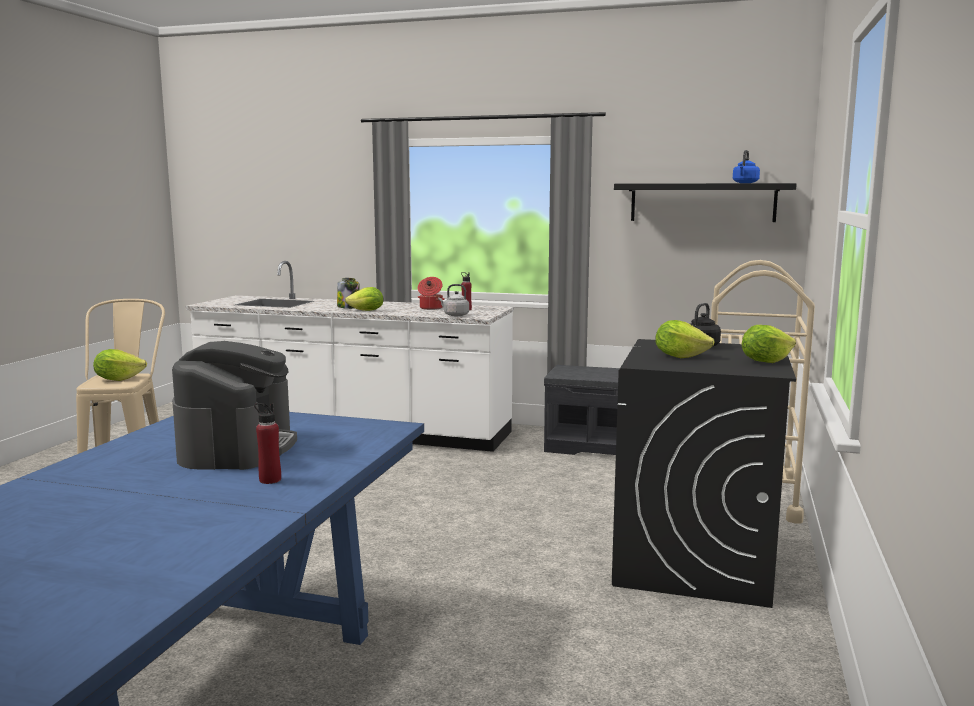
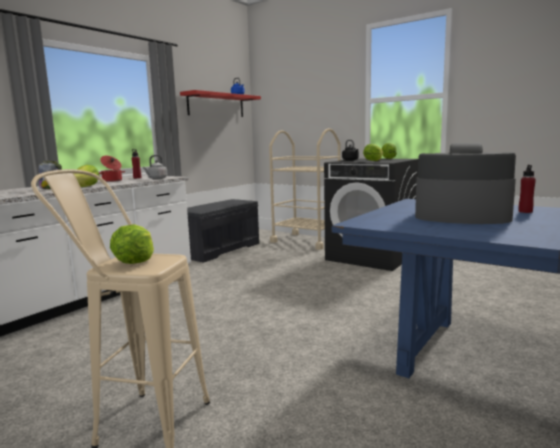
camera: 70 degrees left, 0 degrees up
(702, 202) = (216, 105): black shelf -> red shelf

